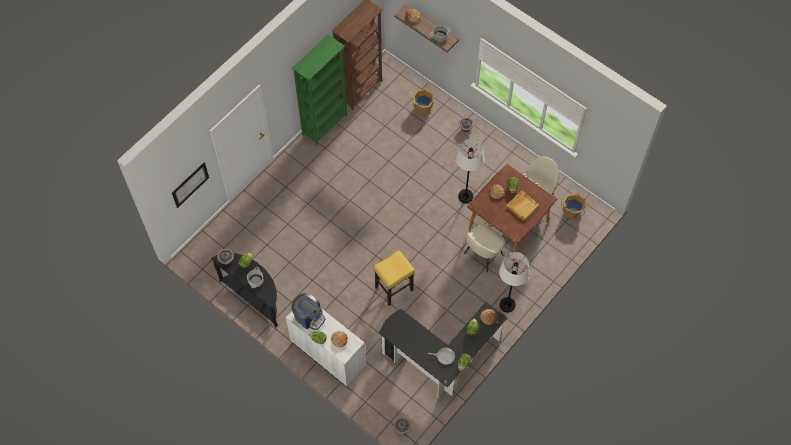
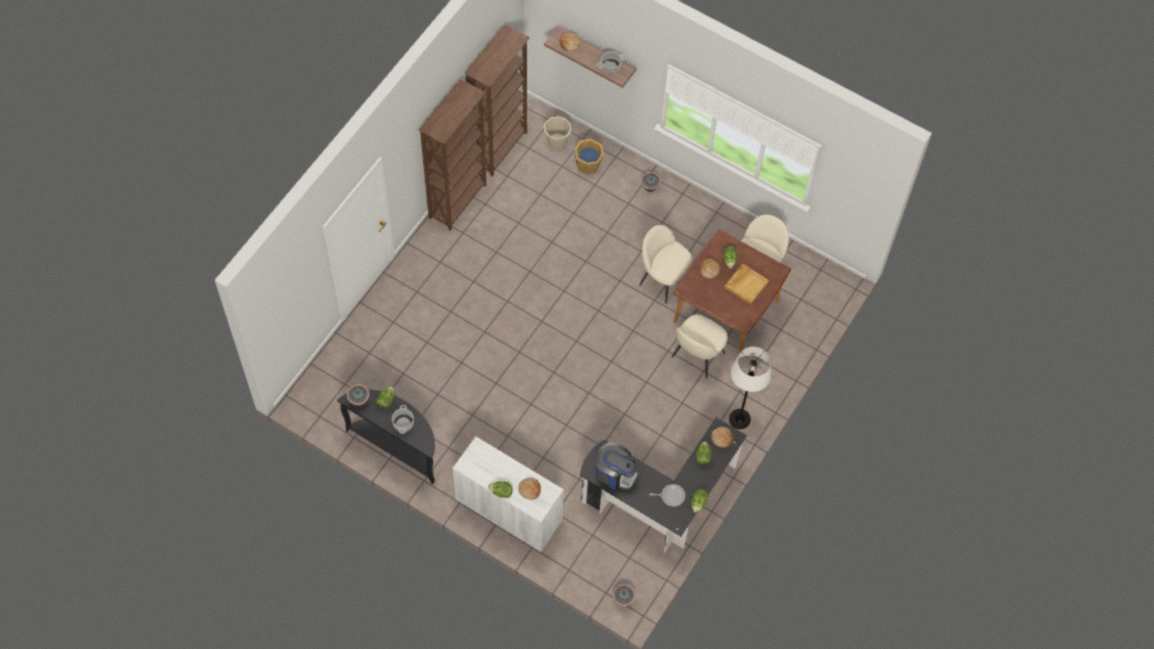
camera: 10 degrees left, 0 degrees up
(190, 184) = (299, 302): picture -> none
(308, 316) = (483, 463): coffee machine -> coffee machine (615, 473)
(325, 125) = (458, 201): green bookcase -> brown bookcase
(394, 288) = (585, 414): yellow stool -> none
(402, 89) = (557, 141): none -> beige bucket
(465, 196) = (663, 279): white floor lamp -> beige chair
(571, 212) = (808, 285): orange bucket -> none

